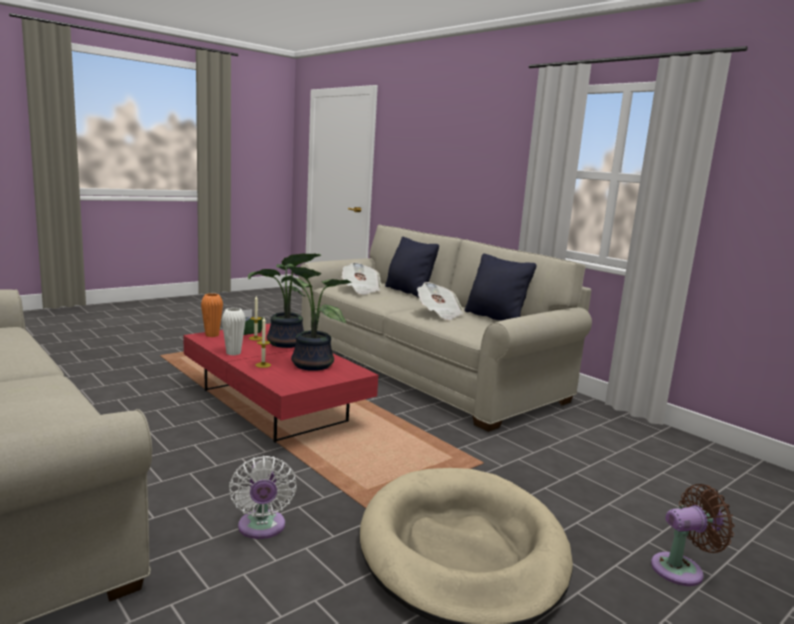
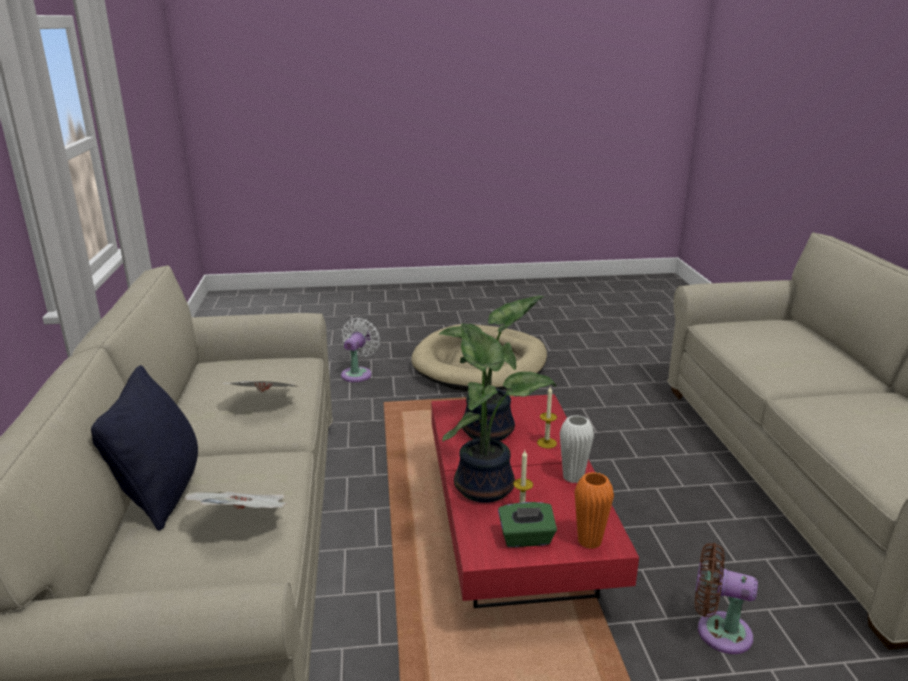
camera: 145 degrees left, 10 degrees up
(261, 528) = (592, 402): white fan -> white fan (358, 373)
(495, 318) = (208, 380): black pillow -> none
(682, 569) = (379, 332): brown fan -> brown fan (717, 631)

